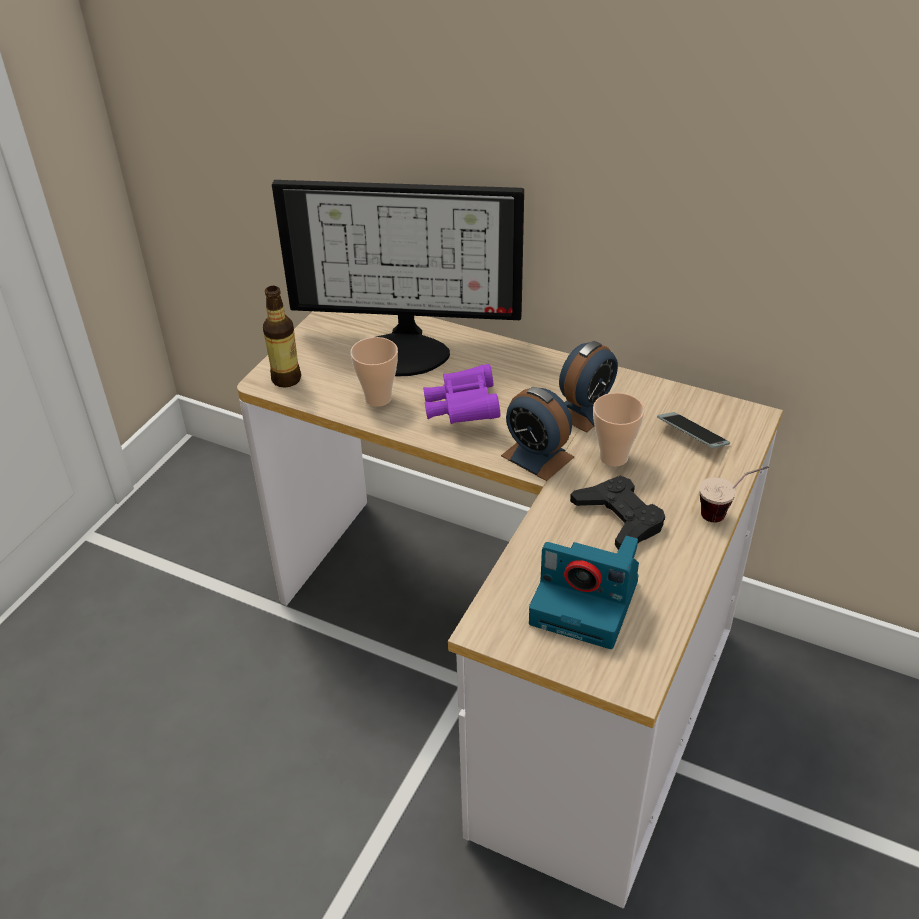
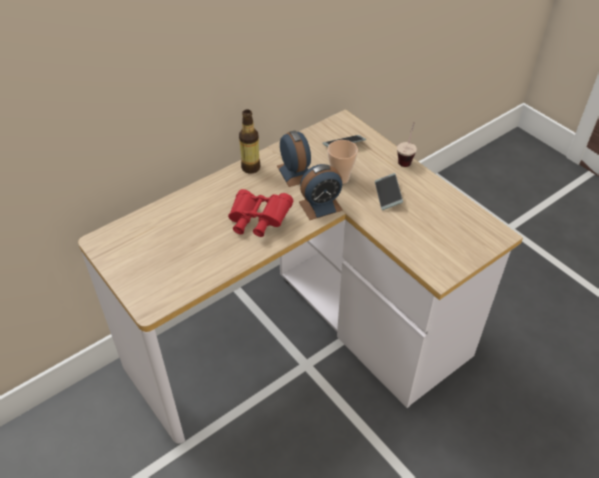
camera: 65 degrees left, 5 degrees up
(286, 379) = (157, 295): bottle -> bottle (250, 167)
(378, 398) = (216, 255): cup -> none
(405, 348) = (175, 225): monitor -> none
(462, 410) = (257, 221): purple binoculars -> red binoculars
(587, 602) = (440, 230): camera -> none
(619, 518) = (388, 195): black game controller -> phone

